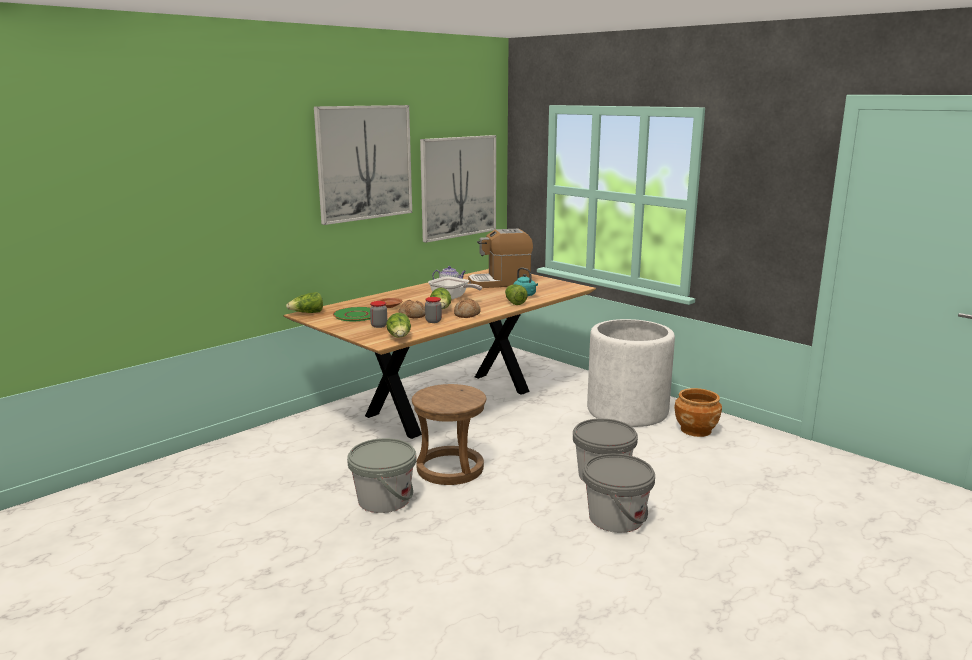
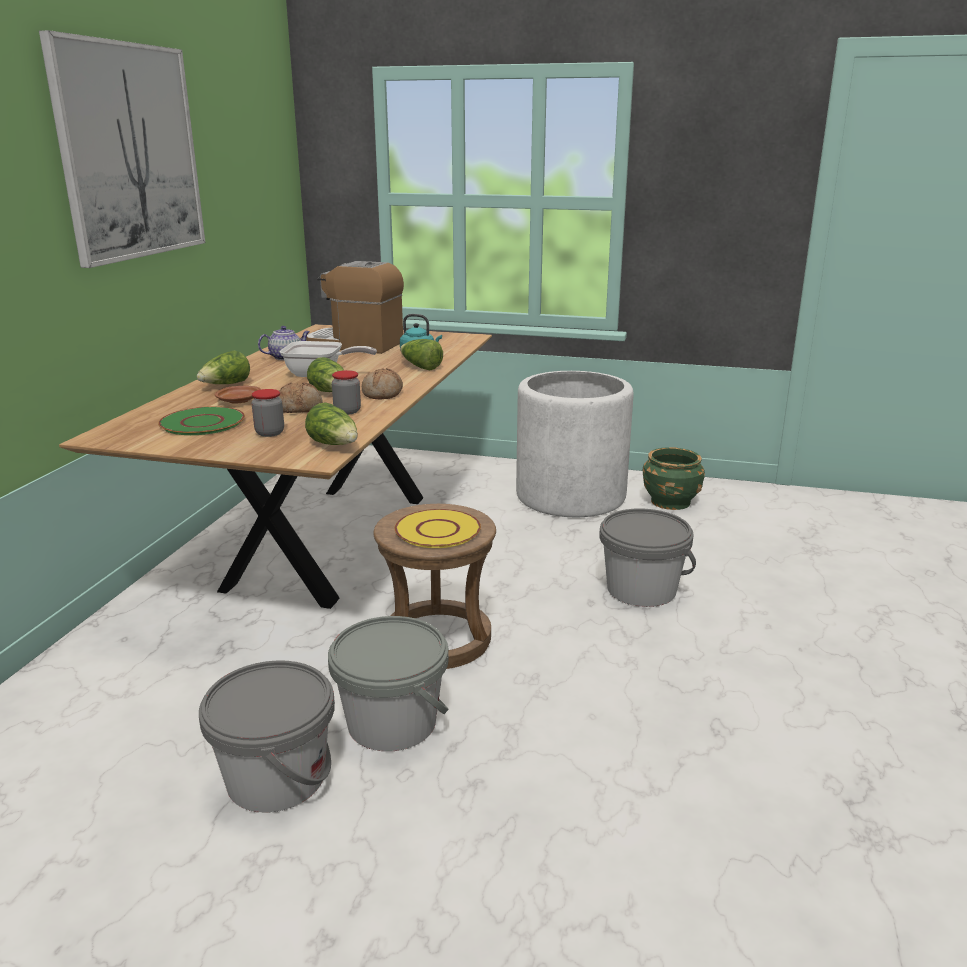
camera: 30 degrees left, 5 degrees up
(307, 313) = (104, 434): lettuce -> lettuce (226, 385)
(448, 399) = (438, 530): none -> yellow plate
(458, 187) = (251, 200): picture -> none
(500, 283) = (355, 345): coffee machine -> coffee machine turned 60 degrees clockwise
(616, 518) = (721, 642): grey bucket -> grey bucket (276, 778)
(696, 430) = (670, 501): brown planter -> green planter

